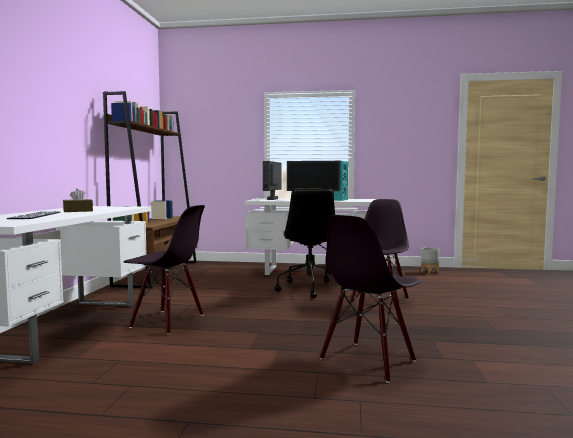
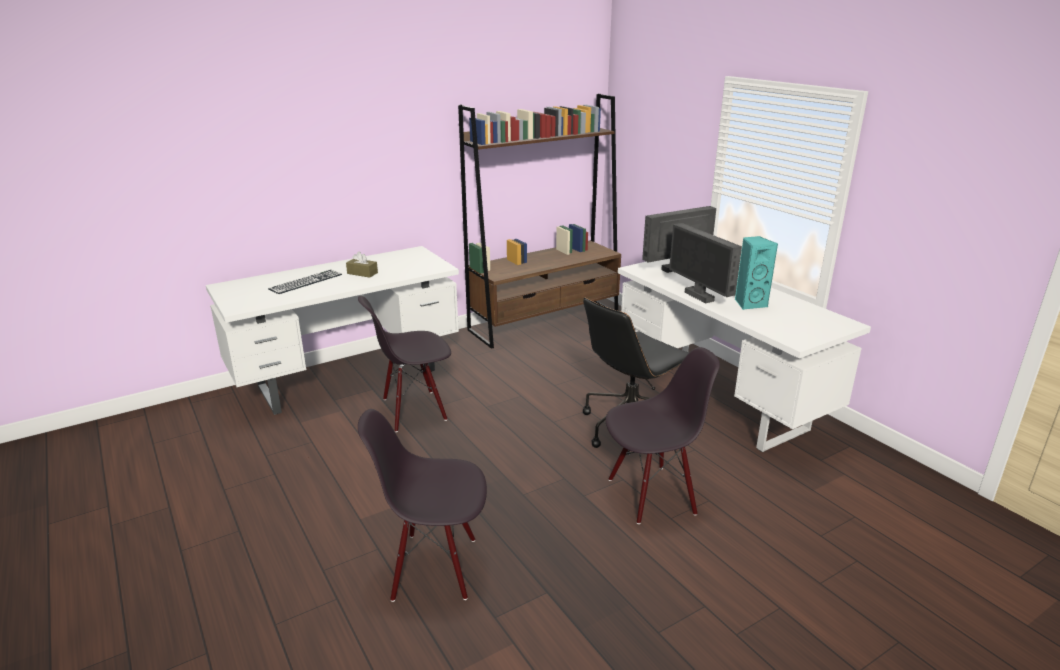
camera: 50 degrees right, 20 degrees up
(167, 321) = (413, 410): black chair -> black chair turned 90 degrees clockwise
(430, 271) = (893, 480): grey planter -> none

